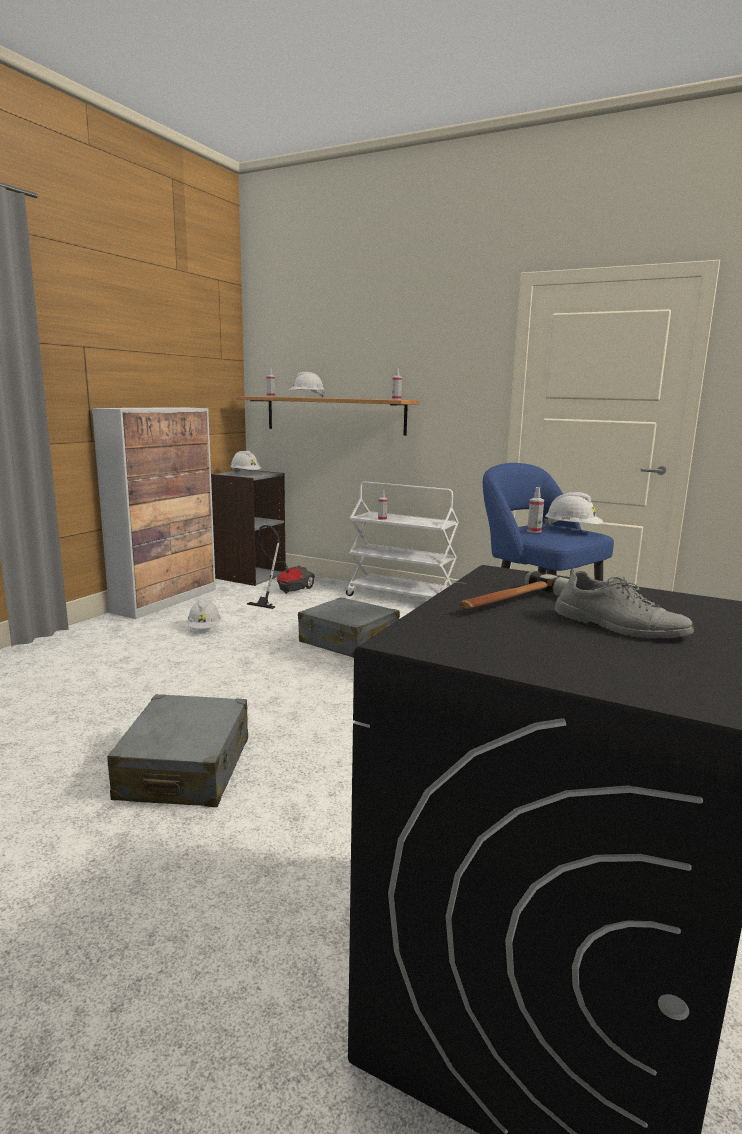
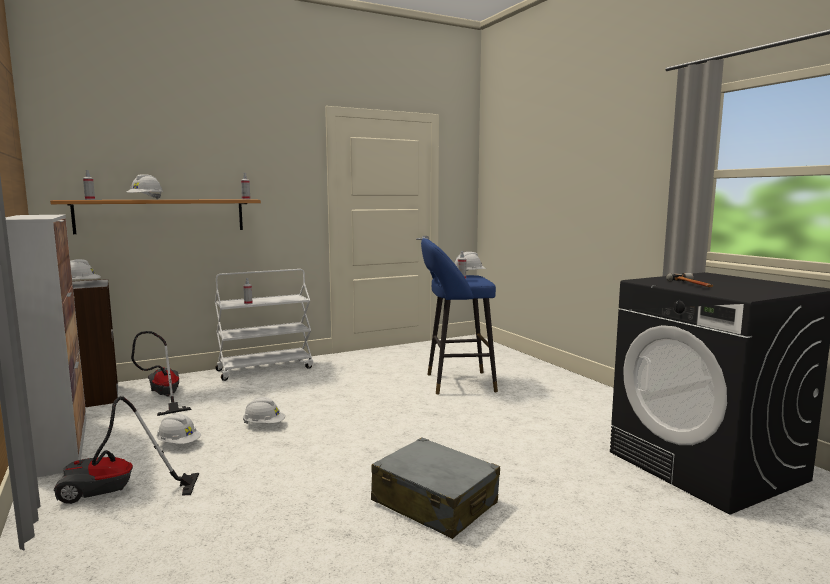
camera: 55 degrees left, 5 degrees down
(108, 641) = (115, 493): none -> vacuum cleaner
(275, 641) = (264, 425): none -> white hard hat
(349, 642) = (312, 404): grey suitcase -> none
(619, 625) = (729, 283): grey shoe -> none

